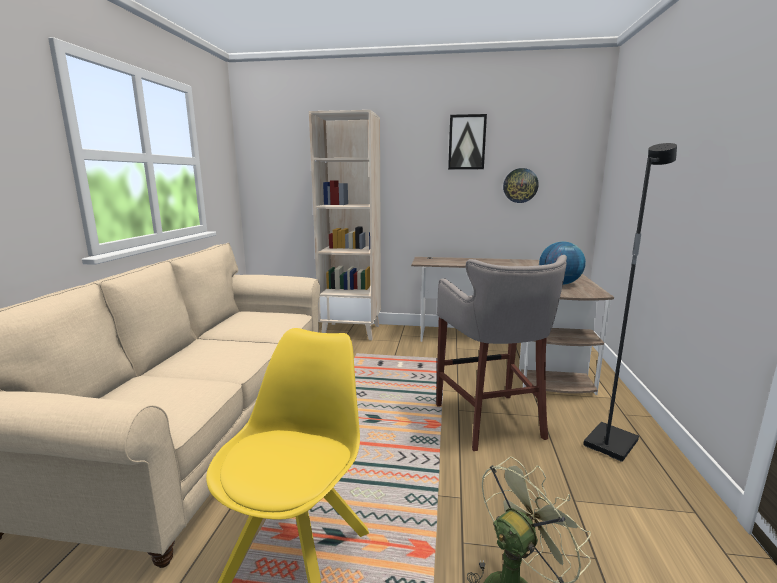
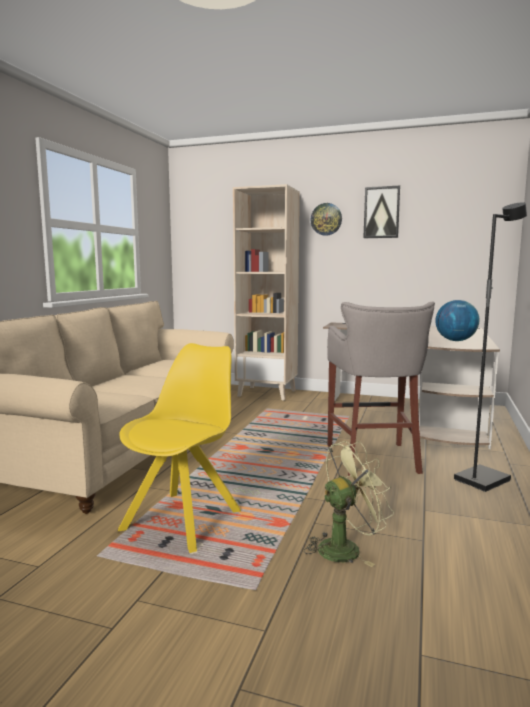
camera: 10 degrees right, 5 degrees down
(520, 185) = (435, 253): wall clock -> wall clock (326, 219)

